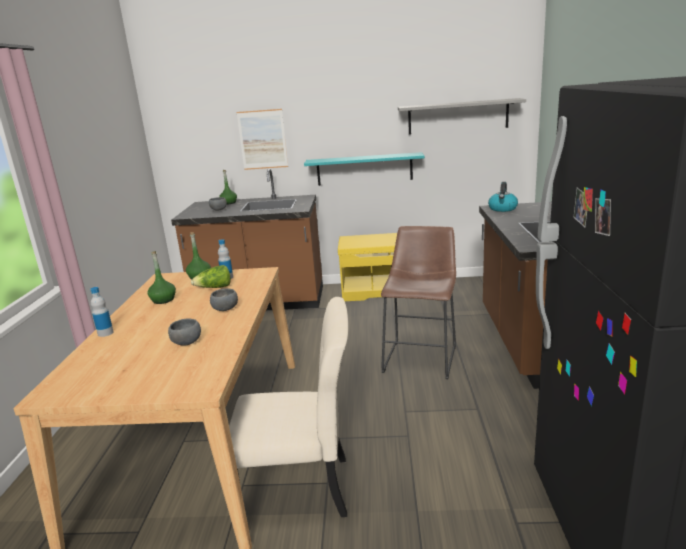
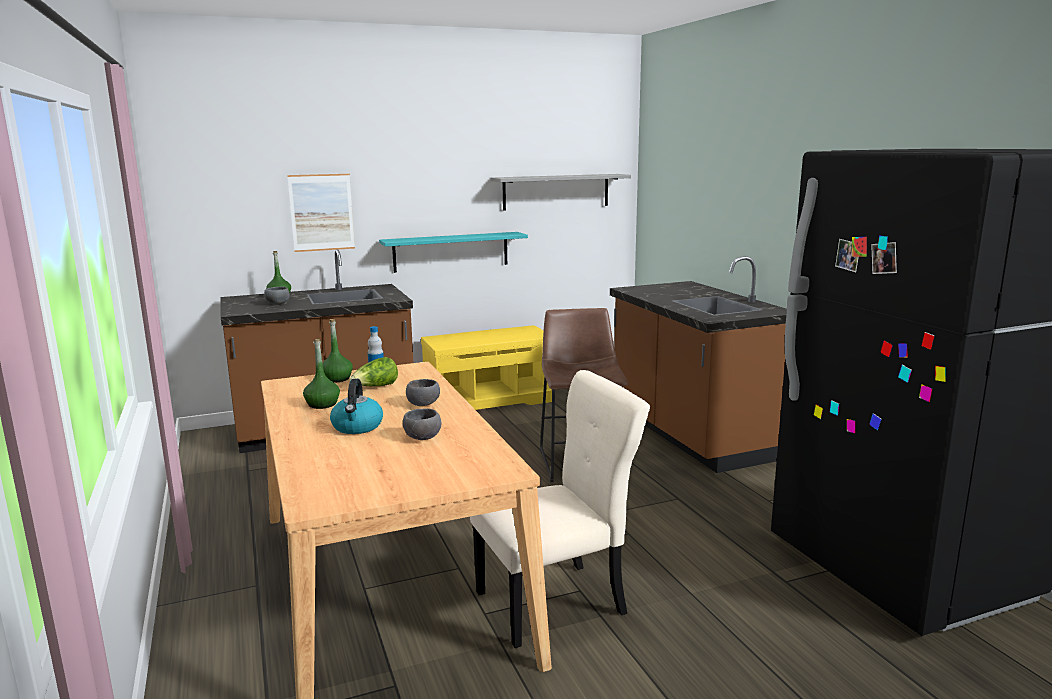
camera: 25 degrees left, 5 degrees down
(105, 333) = (293, 442): bottle -> none
(502, 209) = (639, 290): kettle -> kettle (357, 427)

